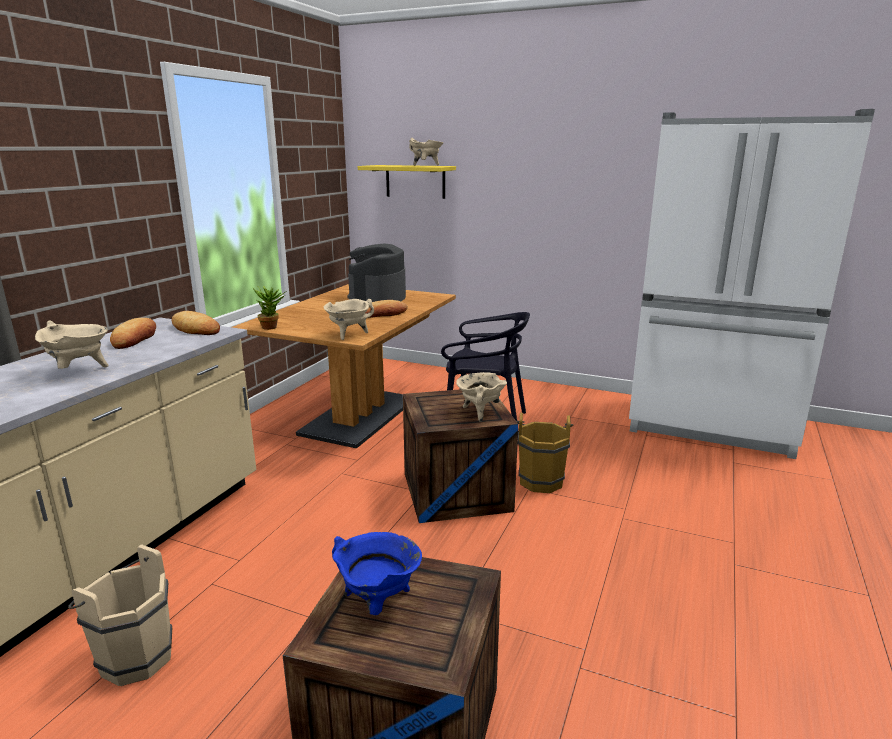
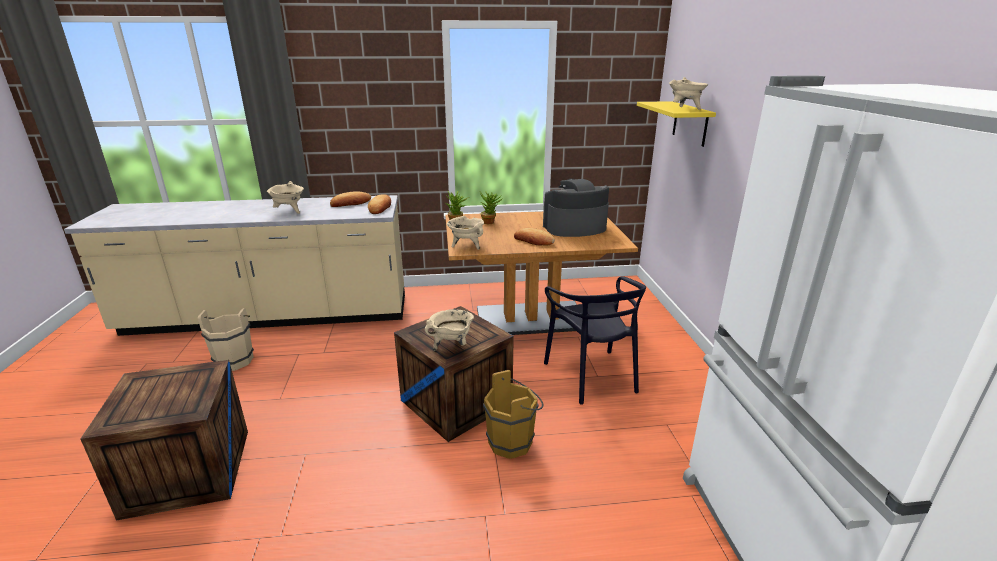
camera: 60 degrees right, 5 degrees up
(300, 316) = (490, 222): none -> potted plant
(378, 603) = (167, 385): blue cooking pot -> none

